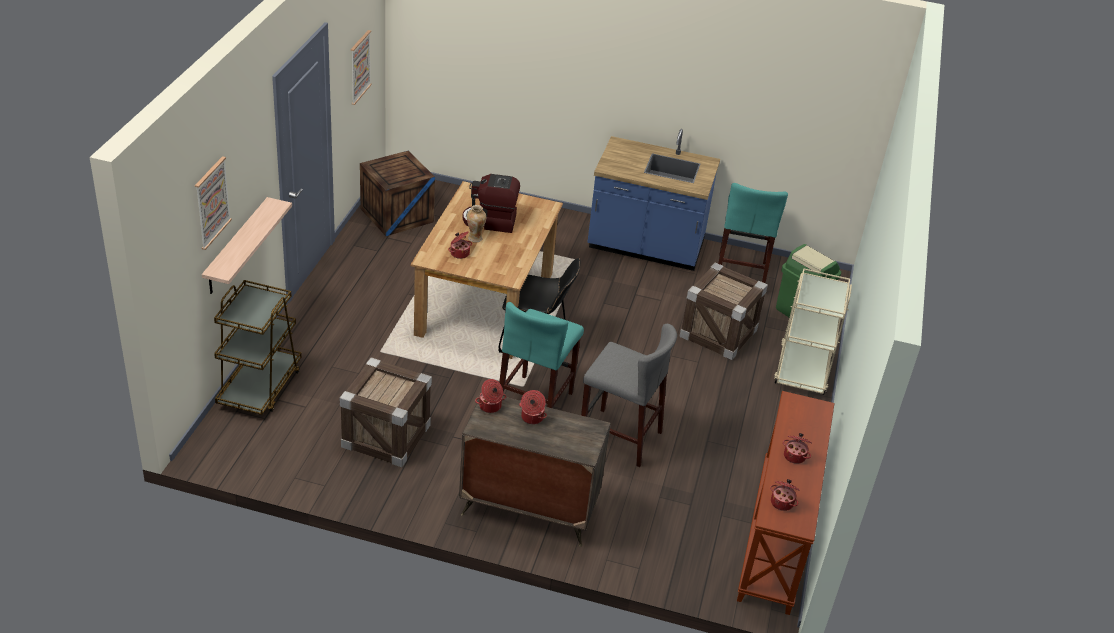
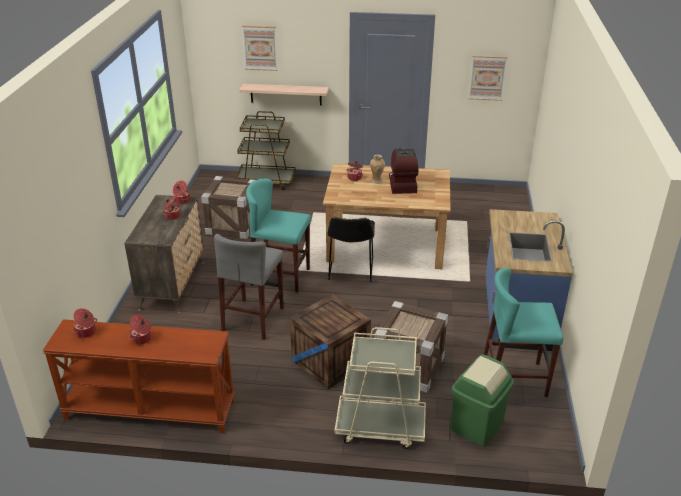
camera: 85 degrees right, 5 degrees down
(397, 215) = (470, 198): crate -> crate (330, 361)

